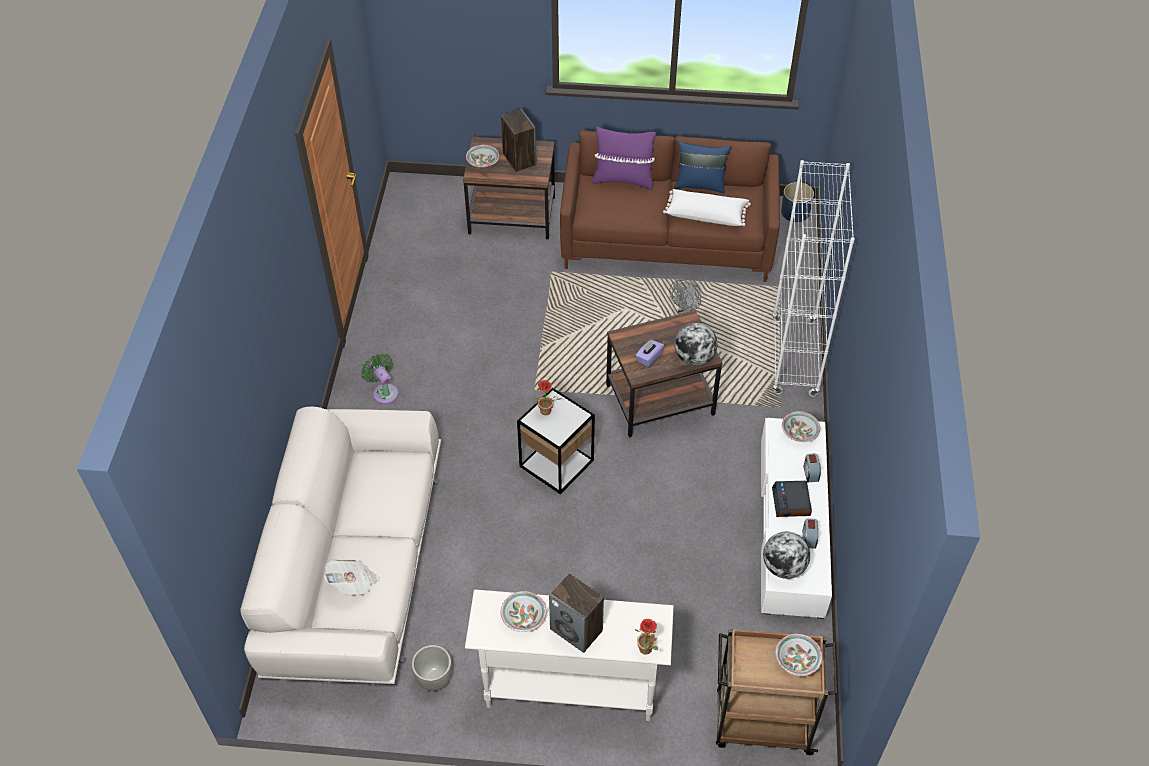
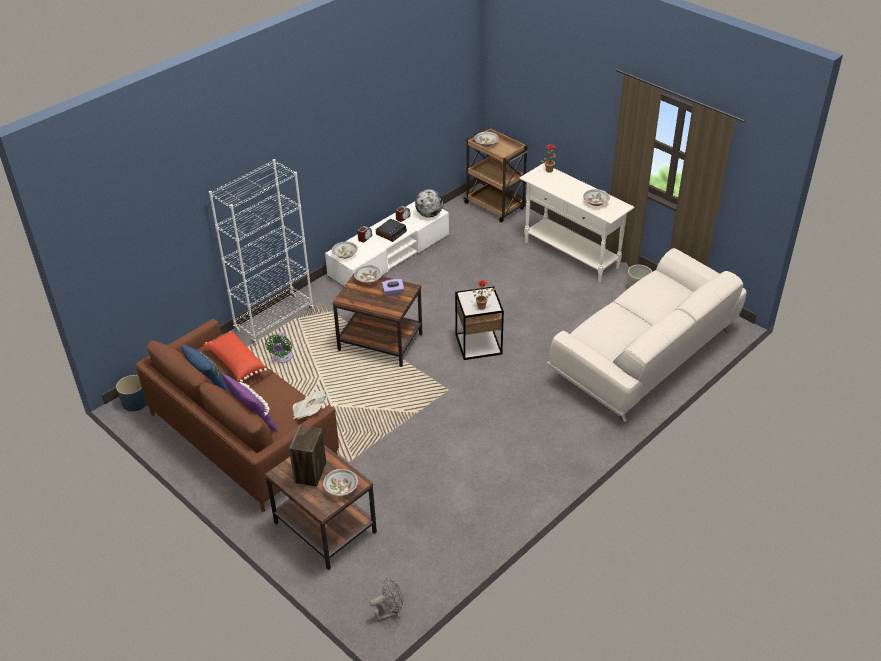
camera: 140 degrees left, 10 degrees down
(353, 583) = (665, 291): newspaper -> newspaper (309, 411)
(384, 392) = (550, 444): green fan -> green fan (282, 358)
(577, 630) = (574, 188): speaker -> none
(685, 311) = (297, 382): grey fan -> grey fan (389, 612)
(694, 358) = (368, 279): globe -> bowl
(706, 214) = (236, 363): white pillow -> red pillow

